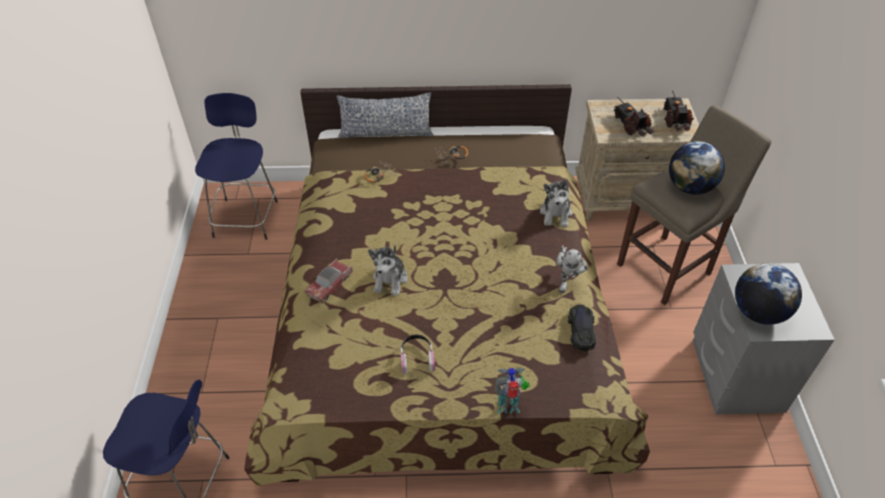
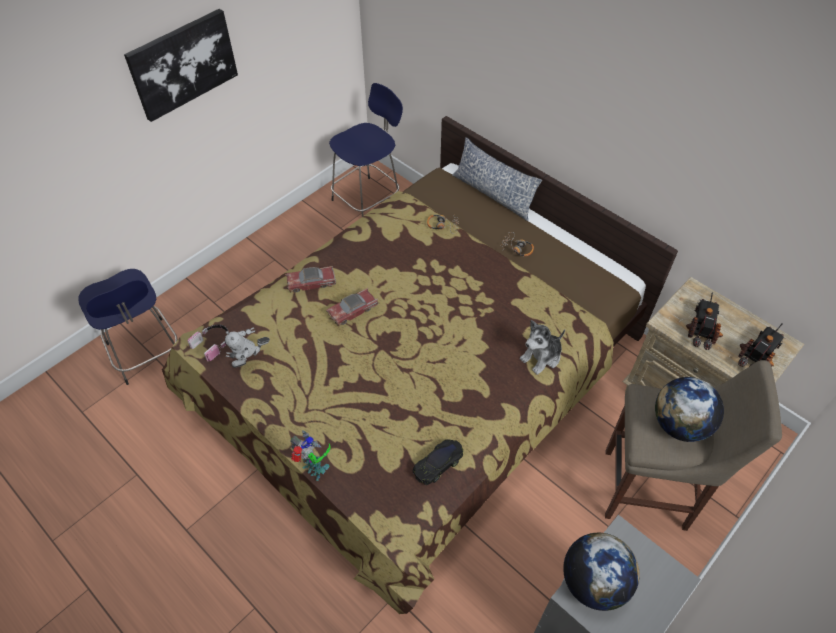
camera: 45 degrees right, 5 degrees up
(75, 144) = (183, 64): none -> picture
(390, 279) = (352, 310): plush toy -> toy car
(417, 357) = (301, 380): headphones -> headphones (213, 343)
(567, 281) = (478, 417): toy robot -> toy robot (250, 361)

